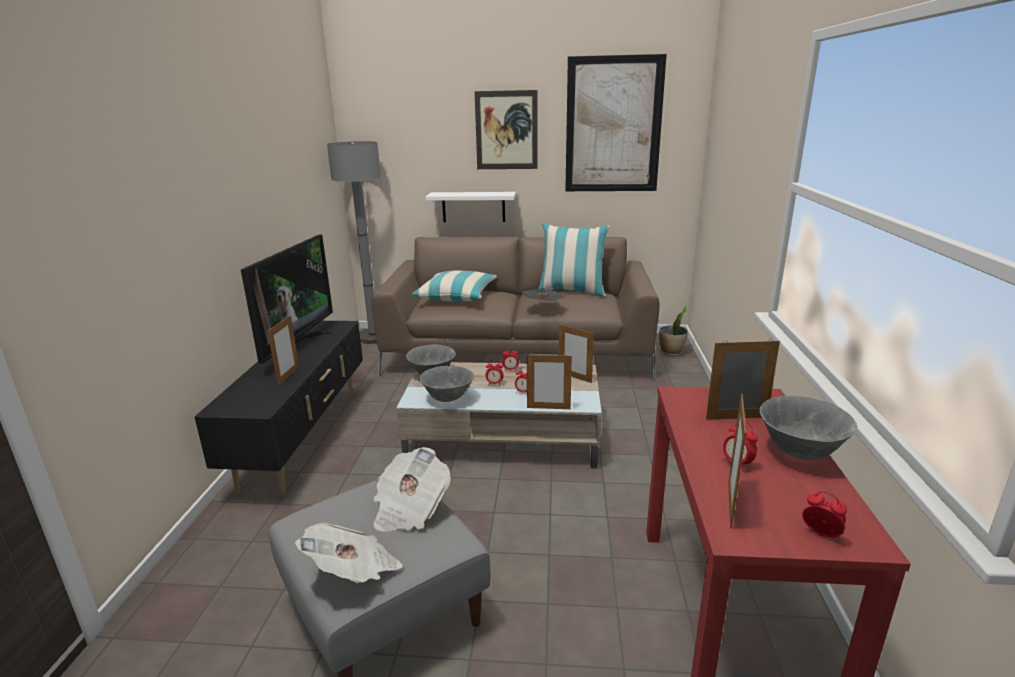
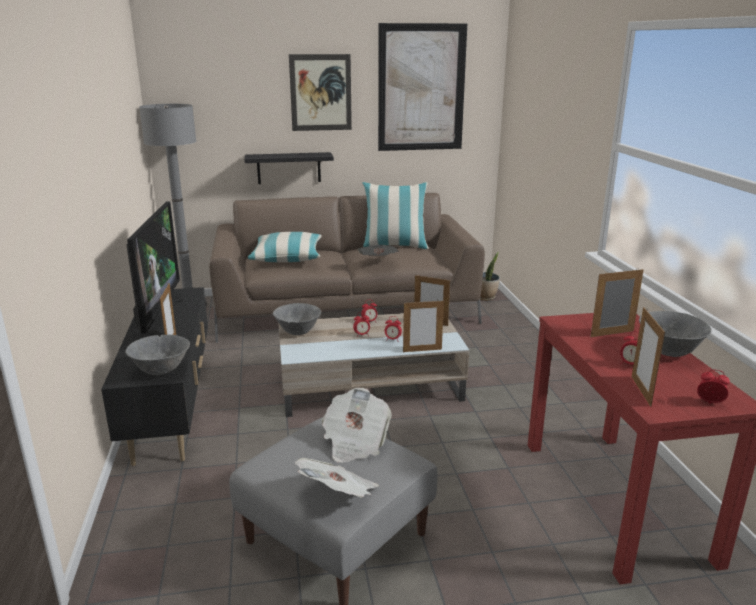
camera: 15 degrees left, 0 degrees up
(447, 399) = (326, 352): grey bowl -> grey bowl (161, 372)
(473, 207) = (289, 168): white shelf -> black shelf

